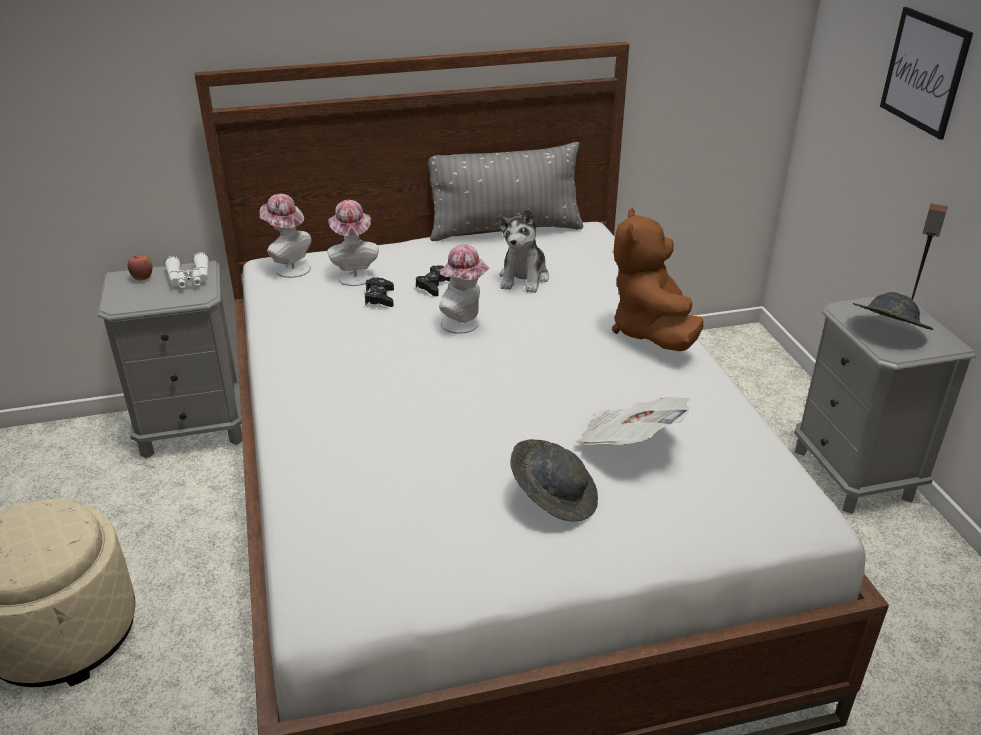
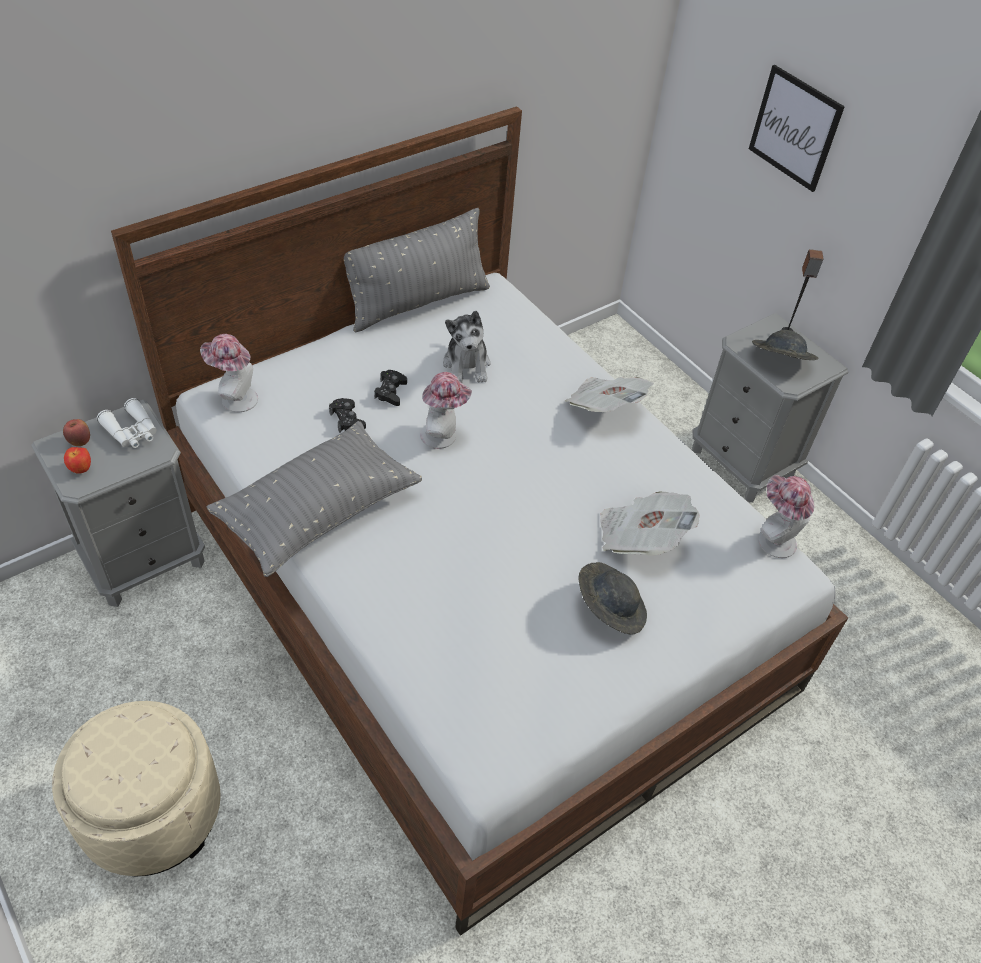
camera: 25 degrees left, 15 degrees up
(129, 296) = (81, 469): none -> apple
(304, 357) = (318, 511): none -> grey pillow
(354, 275) = (305, 394): hat -> hat (773, 539)
(651, 332) = (604, 407): brown plush toy -> newspaper

